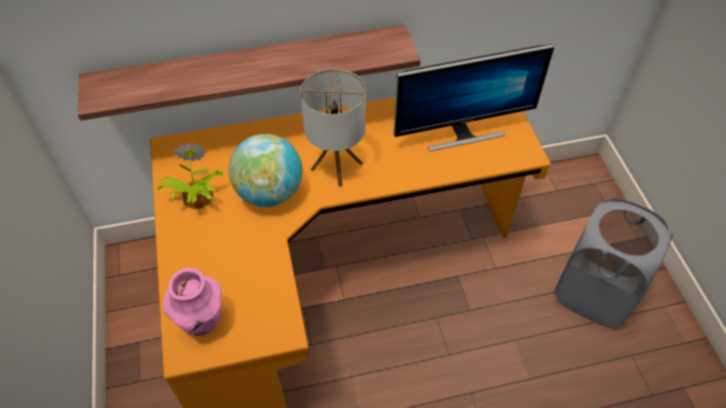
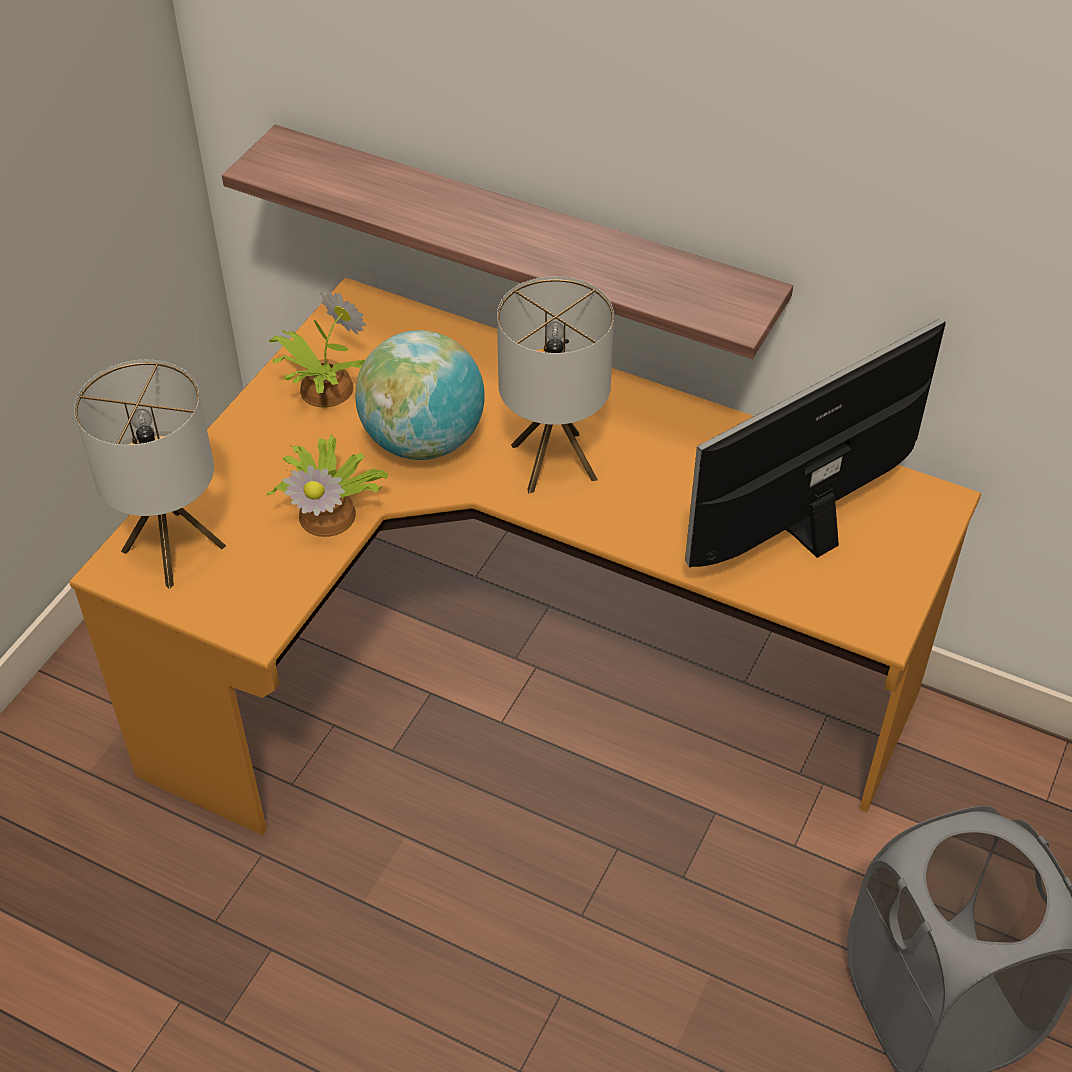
camera: 40 degrees right, 5 degrees down
(202, 322) = (173, 548): pink vase -> table lamp
(261, 253) = (330, 512): none -> potted plant
(462, 133) = (803, 530): monitor -> monitor turned 120 degrees clockwise

